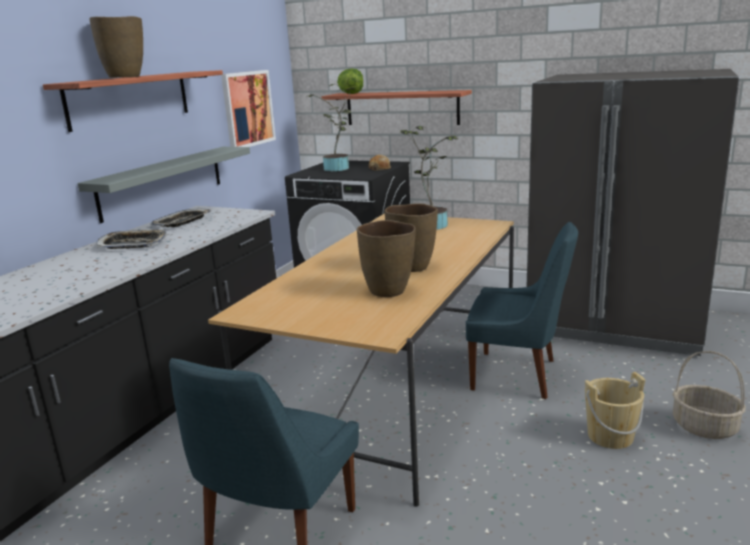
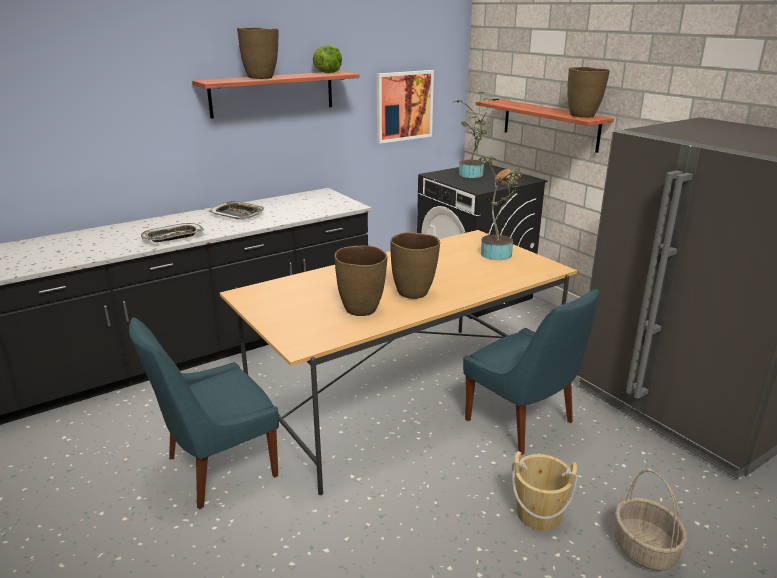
camera: 30 degrees right, 5 degrees up
(163, 182) = (296, 164): grey shelf -> none
(182, 222) = (294, 202): tray -> tray (172, 237)
(351, 93) = (505, 102): lettuce -> lettuce (328, 73)
(444, 91) = (583, 116): none -> brown vase

